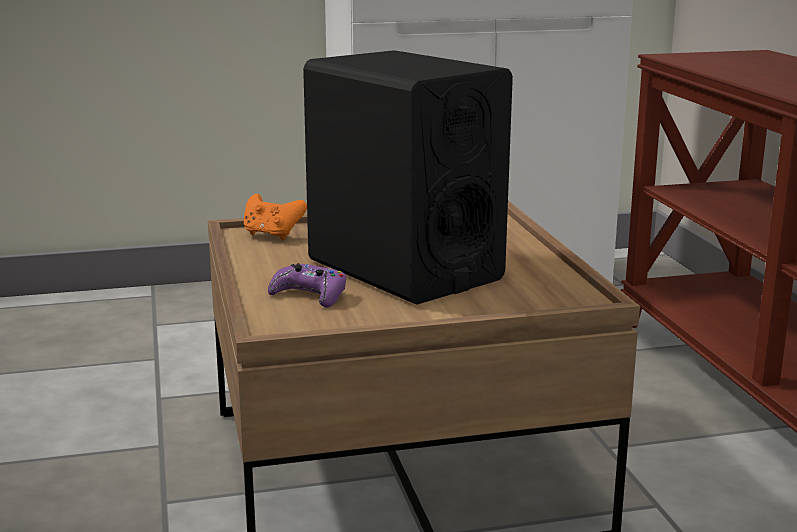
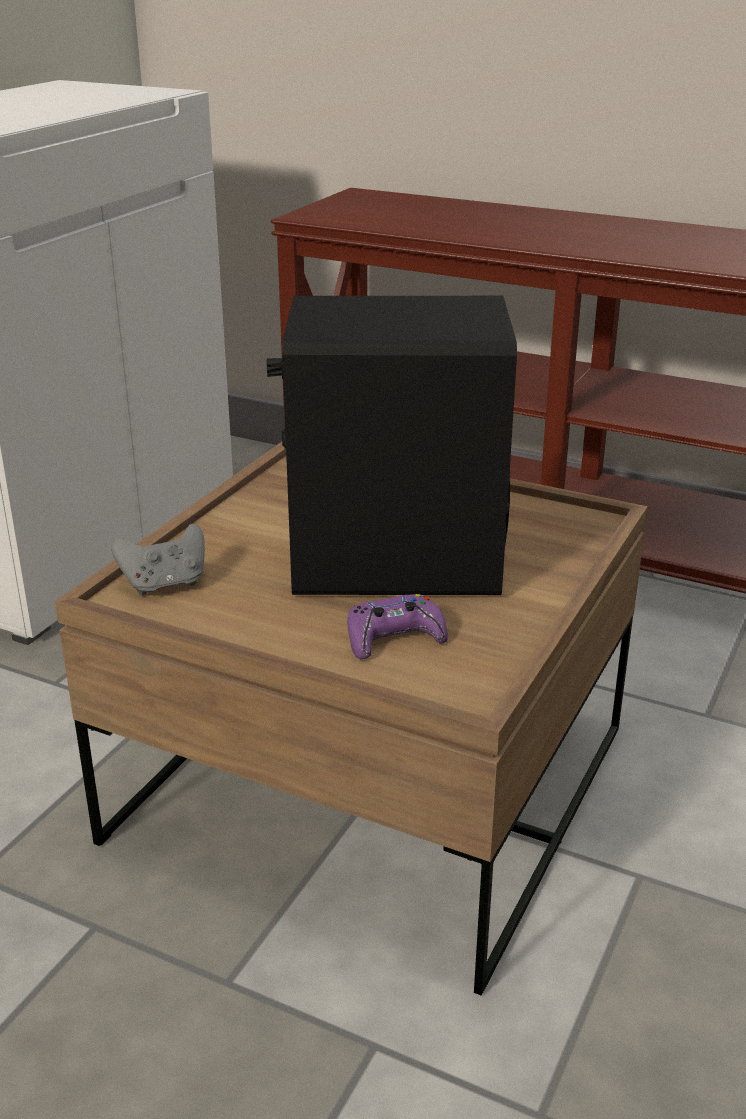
camera: 50 degrees left, 10 degrees up
(272, 235) = (165, 584): orange game controller -> grey game controller

